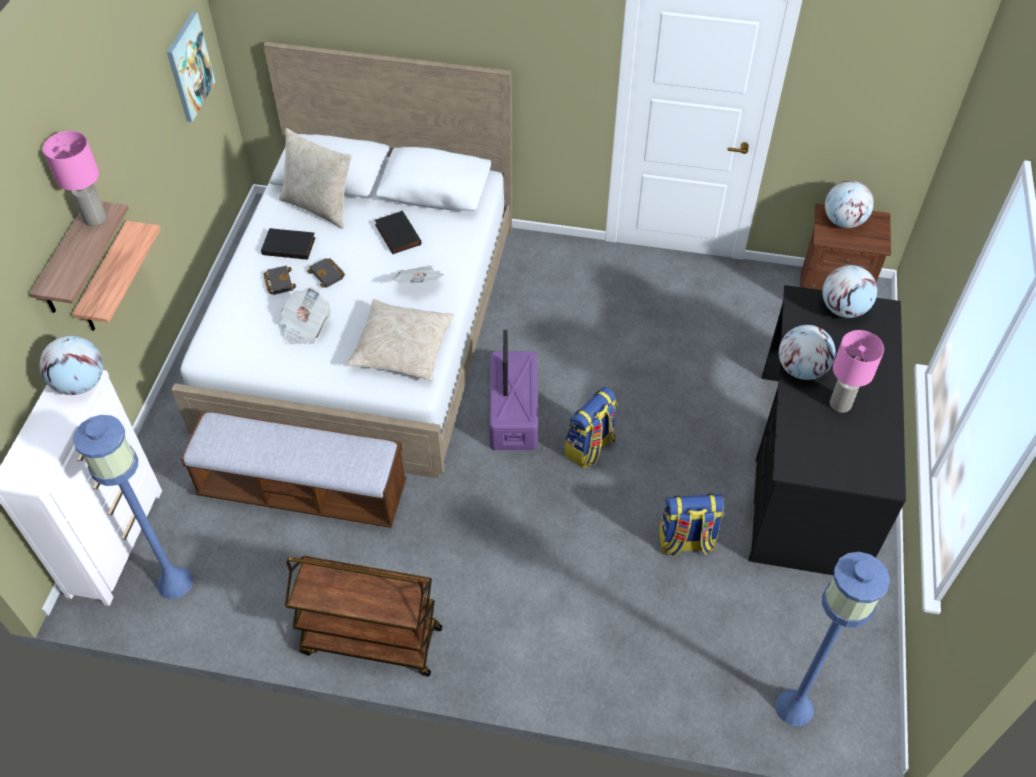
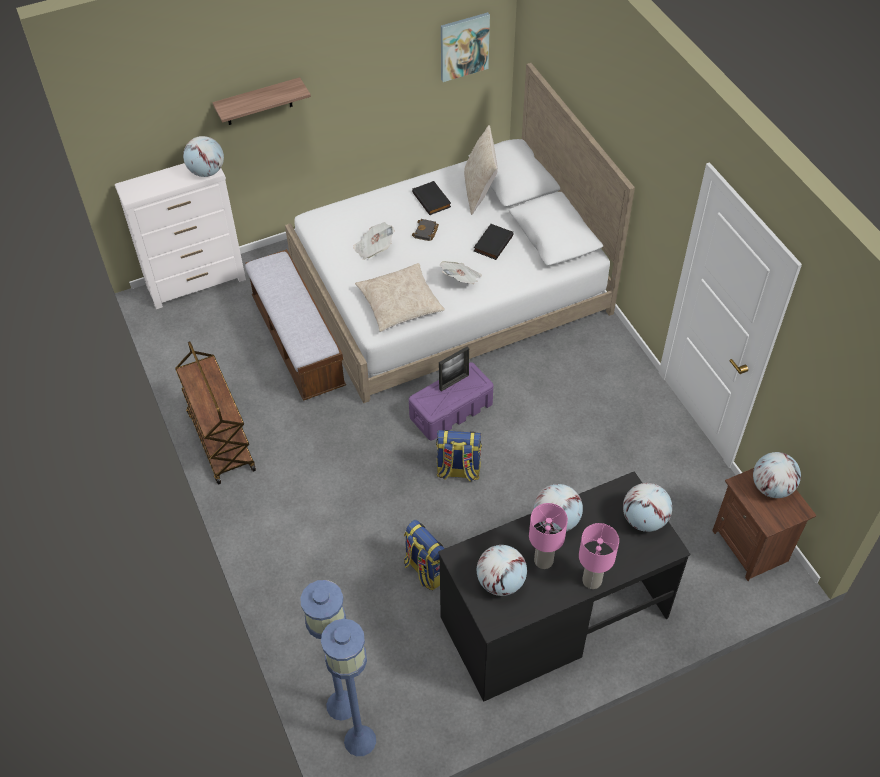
camera: 55 degrees right, 0 degrees up
(95, 218) = (288, 89): pink table lamp -> pink table lamp (592, 581)
(106, 280) = (292, 133): shelf -> none
(174, 582) = (191, 326): blue floor lamp -> blue floor lamp (360, 740)
(278, 282) = (398, 214): black book -> none
(843, 450) = (500, 582): none -> globe

